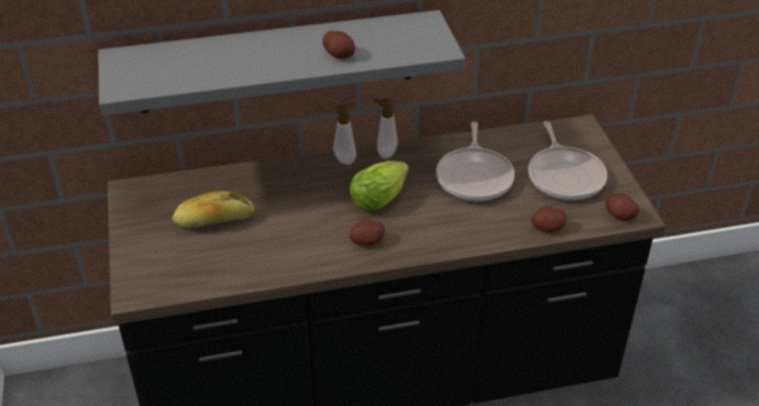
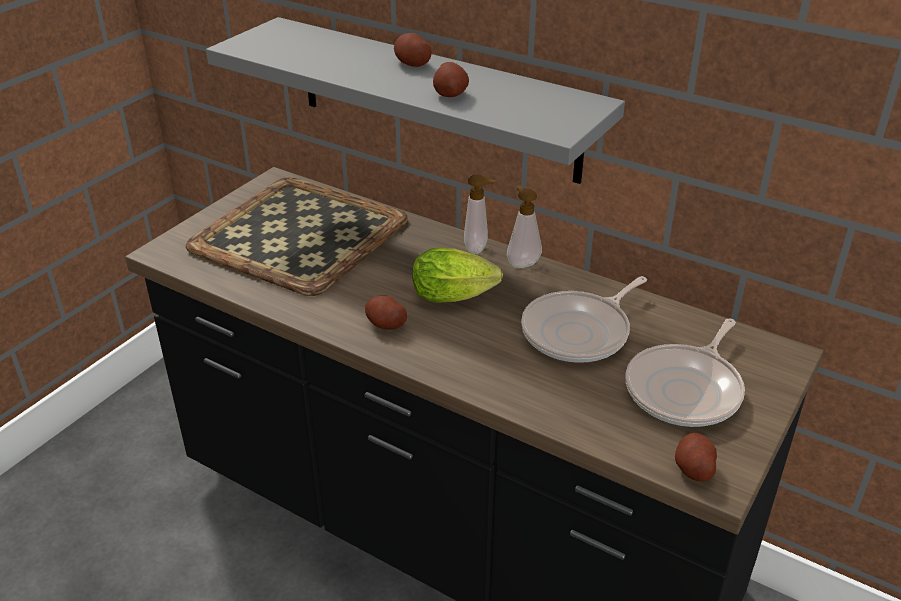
camera: 45 degrees right, 5 degrees down
(214, 220) = (297, 234): bread -> tray
(548, 228) = (583, 426): potato -> potato (412, 63)

